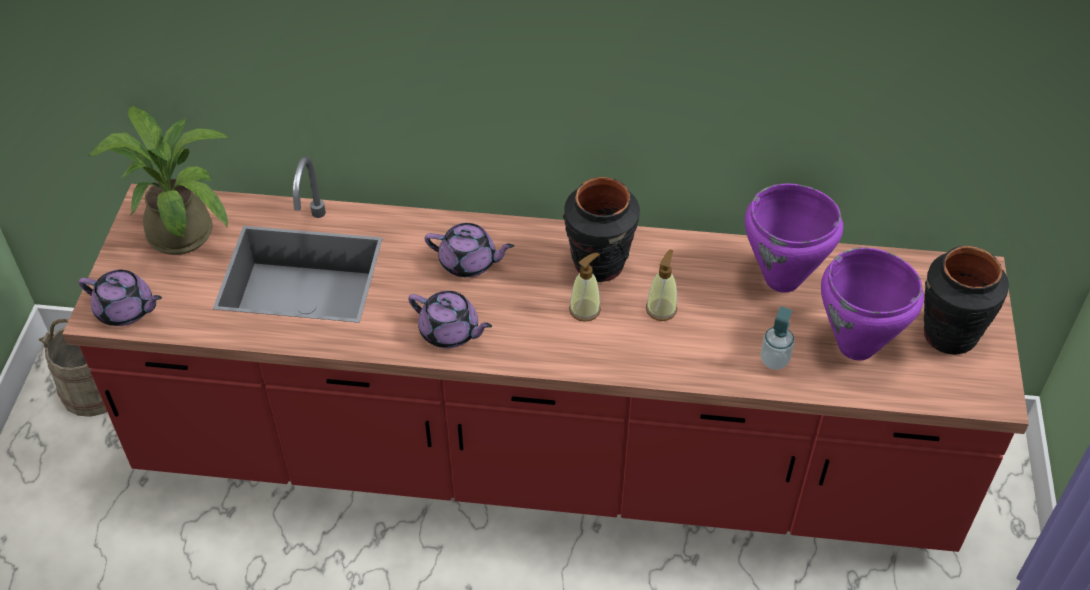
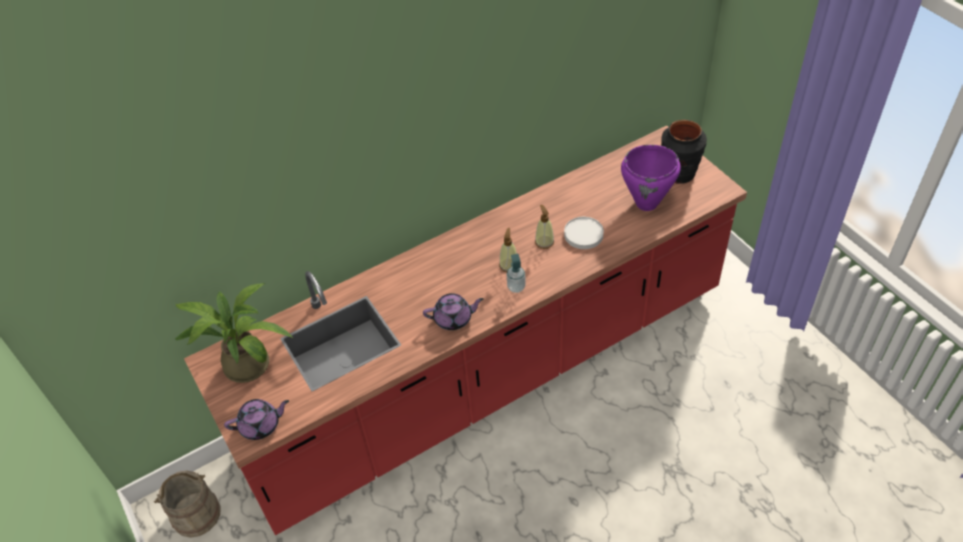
camera: 35 degrees left, 0 degrees up
(469, 262) = (426, 279): purple teapot -> none
(599, 265) = (493, 239): black vase -> none
(723, 332) = (583, 234): none -> white plate
(774, 360) = (618, 232): soap dispenser -> soap dispenser (516, 287)
(782, 280) = (585, 193): purple cooking pot -> none

